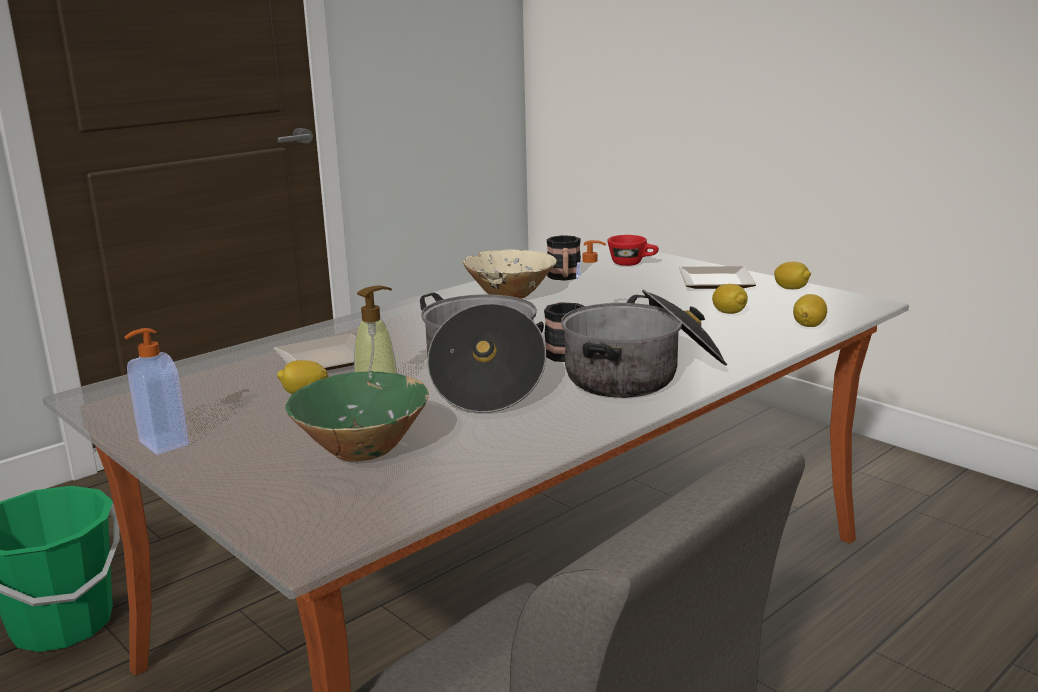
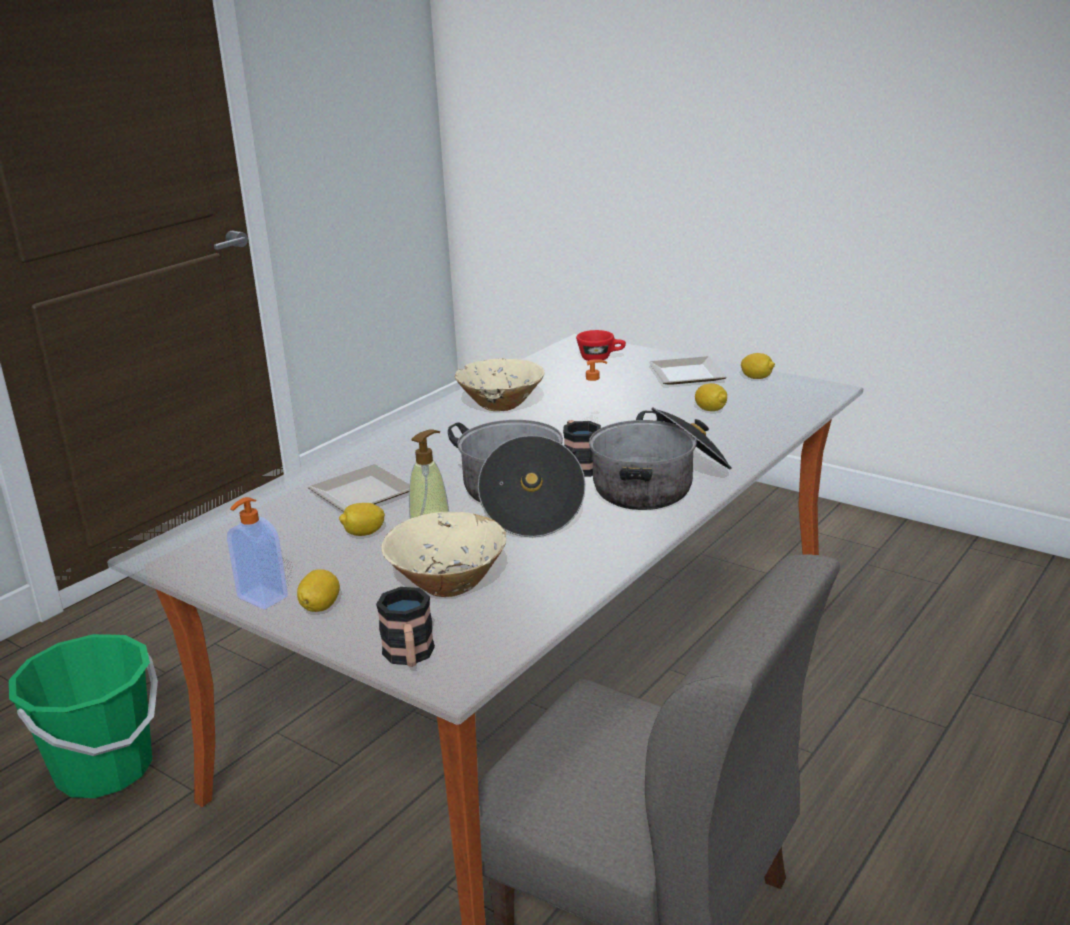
camera: 10 degrees left, 5 degrees up
(362, 448) = (448, 583): green bowl -> beige bowl
(564, 278) = (543, 380): mug -> mug (409, 657)
(808, 325) = (784, 418): lemon -> lemon (320, 606)

